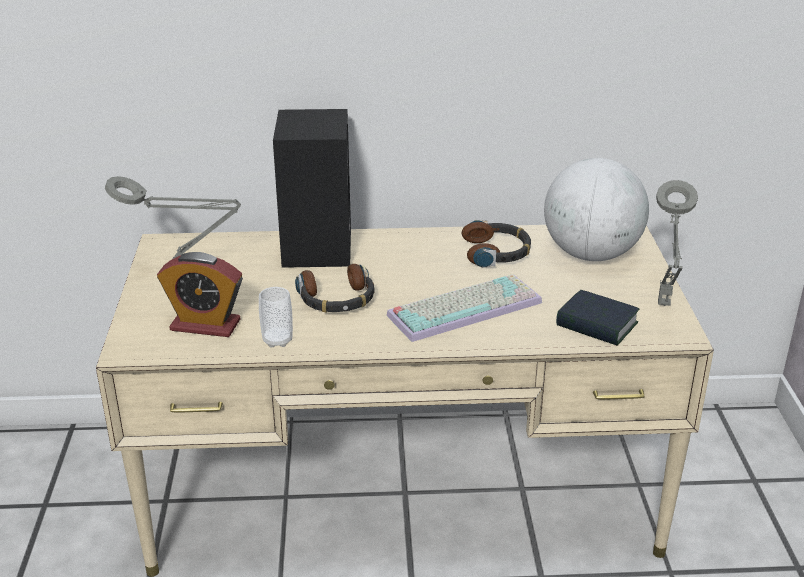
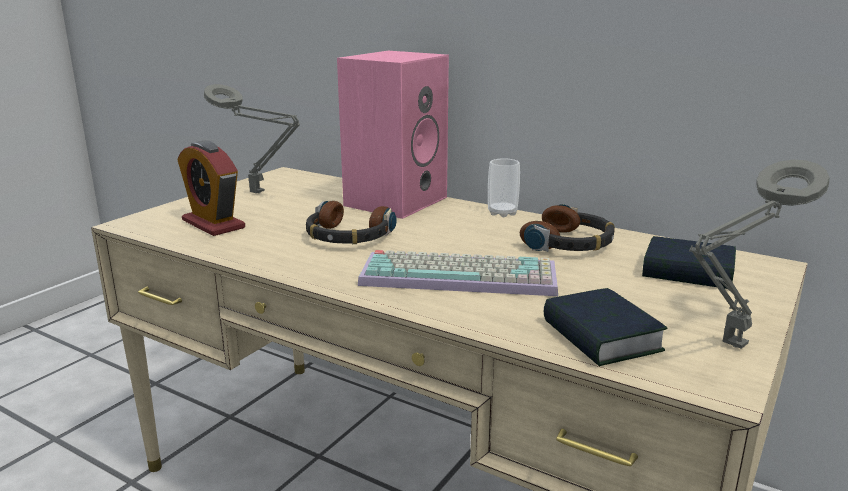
camera: 35 degrees right, 10 degrees down
(277, 340) = (244, 249): cup -> cup (502, 213)
(315, 247) = (395, 200): black speaker -> pink speaker
(591, 254) = (688, 272): globe -> book

